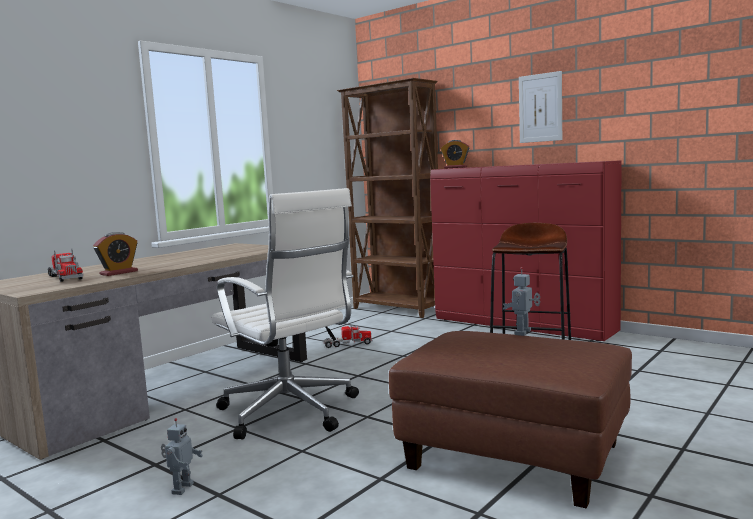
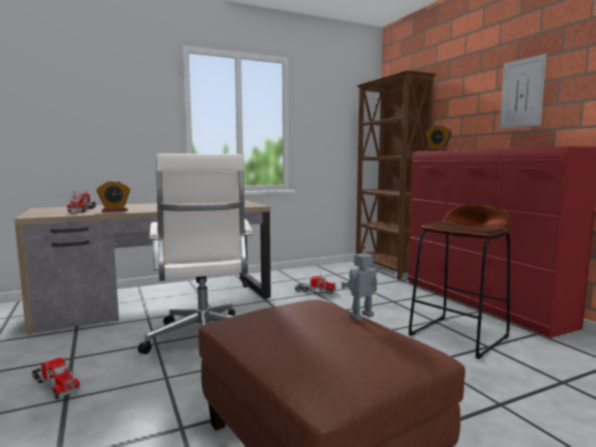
camera: 25 degrees right, 0 degrees up
(181, 488) = (55, 384): toy robot -> toy truck

